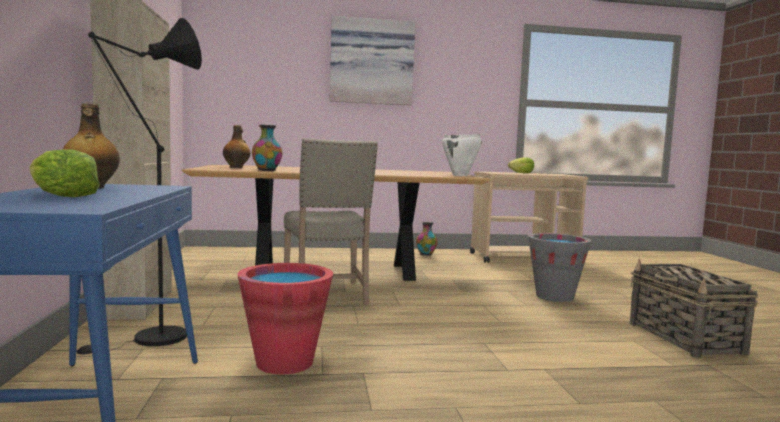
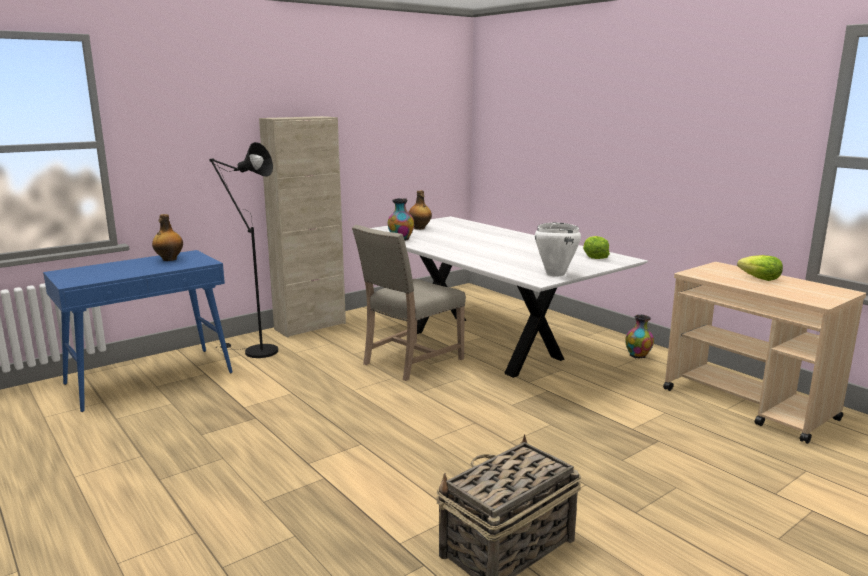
camera: 60 degrees right, 10 degrees up
(62, 196) = (119, 268): lettuce -> lettuce (594, 257)
(284, 362) = (252, 392): red bucket -> none
(336, 272) = (484, 345): brown dining table -> white dining table
(371, 62) = (622, 103): picture -> none
(554, 296) = (571, 451): grey bucket -> none

